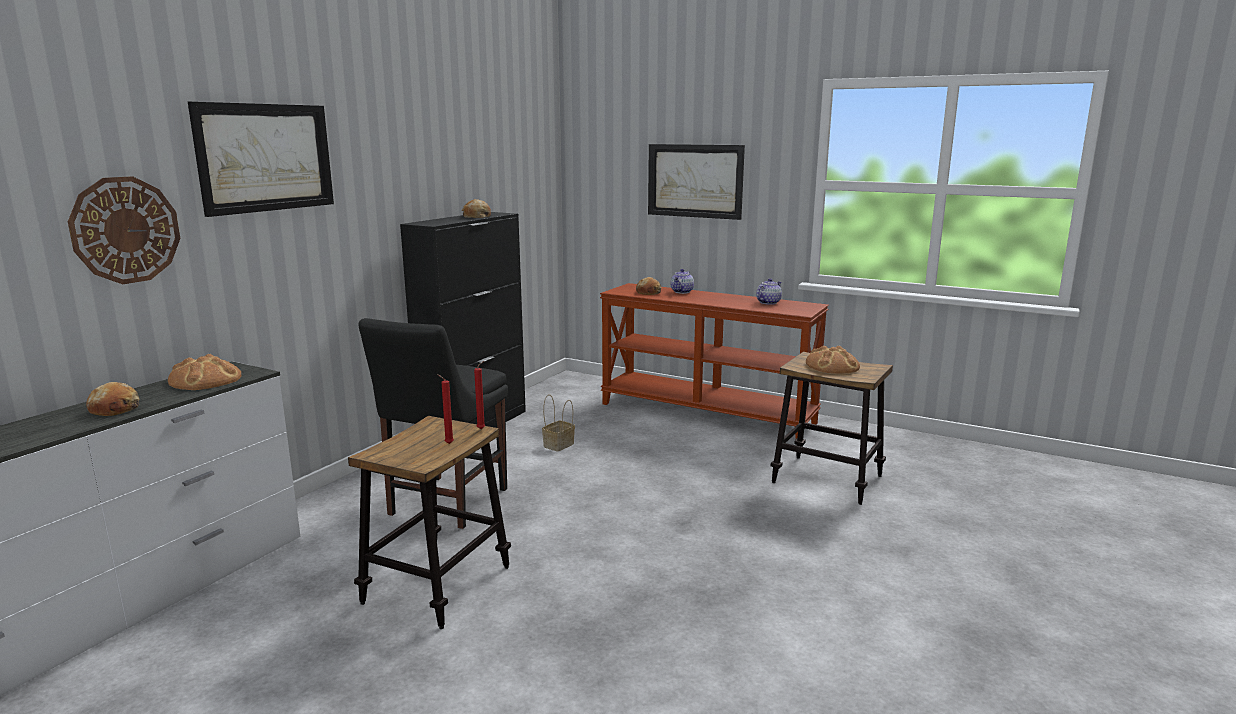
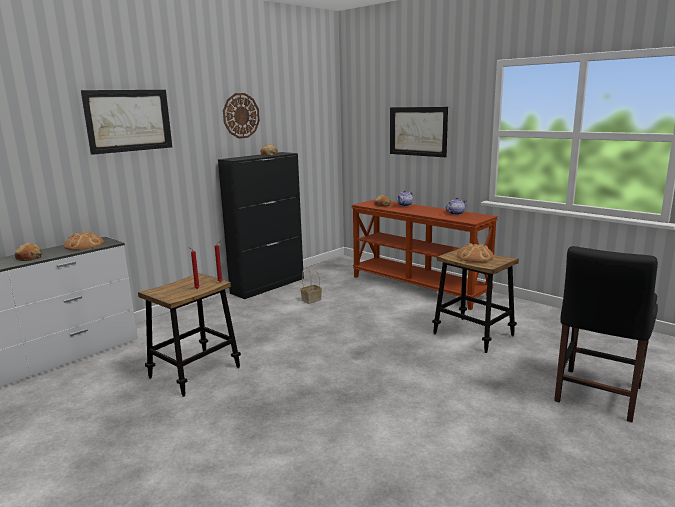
camera: 15 degrees right, 0 degrees up
(126, 230) = (44, 161): wall clock -> wall clock (241, 115)
(444, 504) = (225, 328): black chair -> black chair (596, 396)

